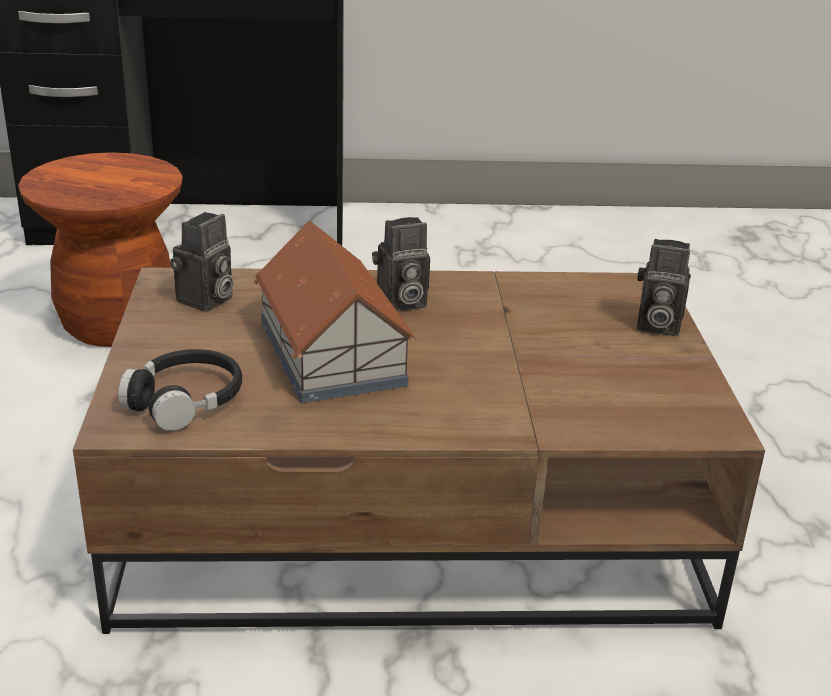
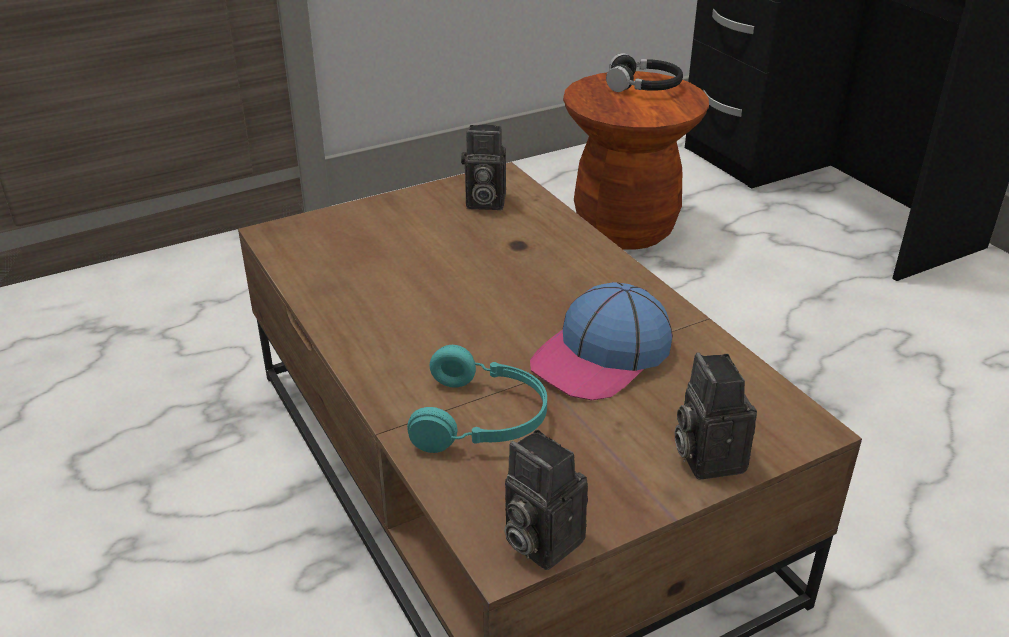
camera: 65 degrees right, 5 degrees up
(185, 401) = (326, 245): black headphones -> black headphones (644, 86)
(331, 354) = (450, 280): toy house -> none
(400, 303) = (578, 286): camera -> camera (538, 540)
(510, 324) = (601, 357): none -> cap
(554, 395) = (482, 419): none -> turquoise headphones

